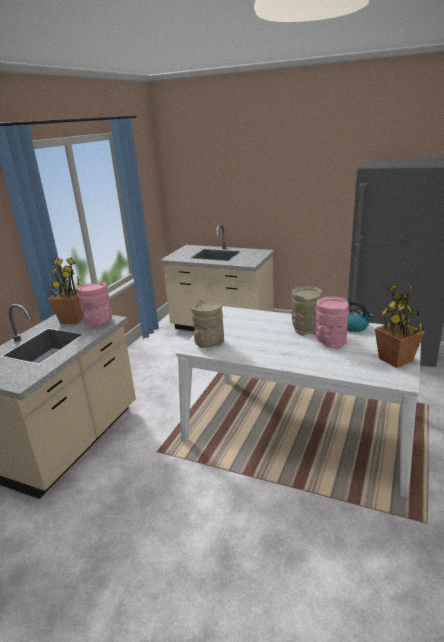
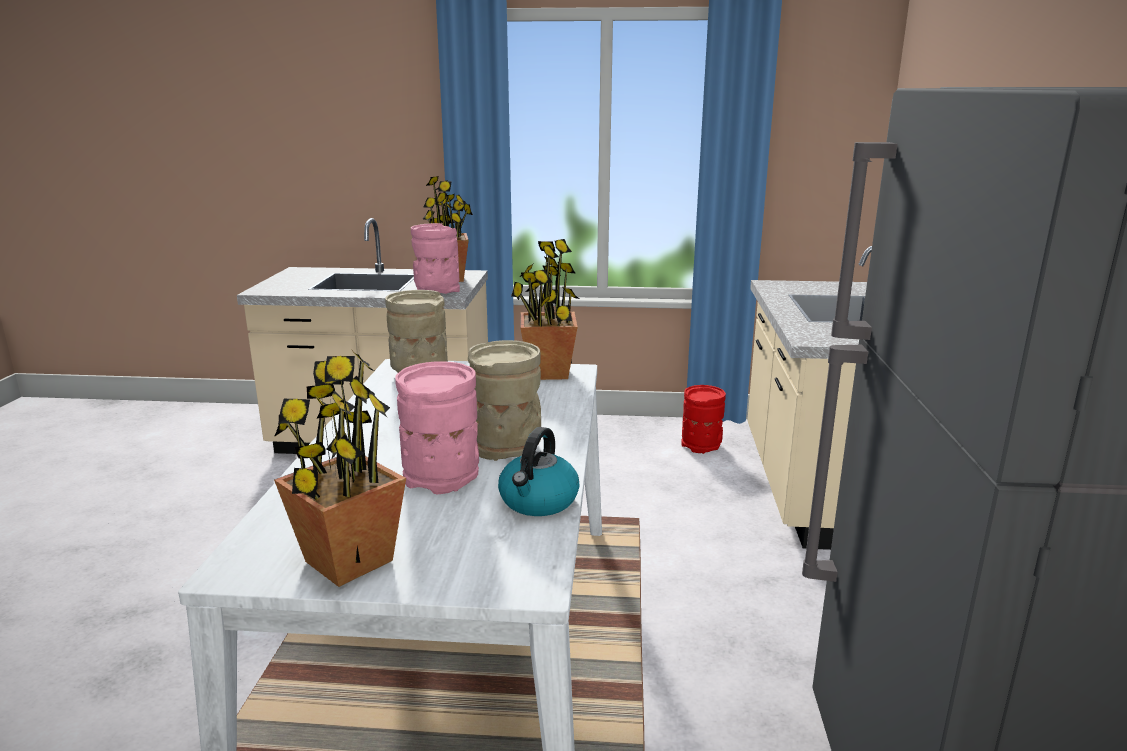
camera: 70 degrees right, 5 degrees down
(167, 342) = (702, 445): none -> red vase
(228, 315) = (548, 373): none -> potted plant

